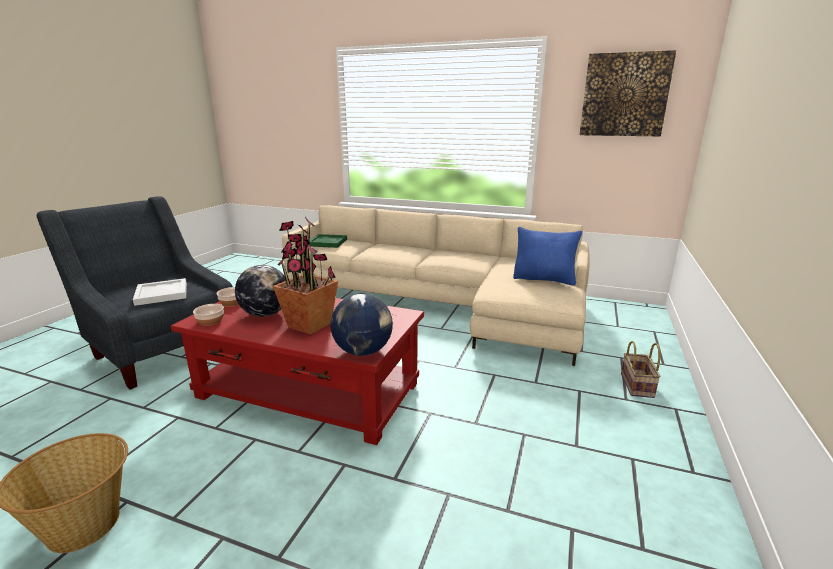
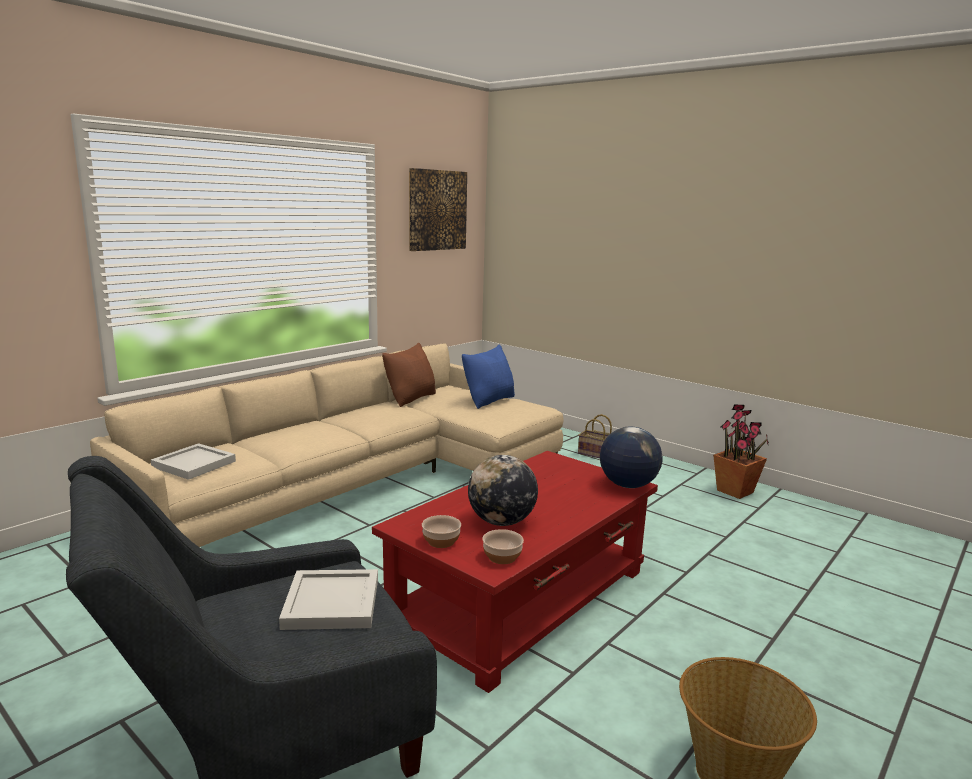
camera: 70 degrees left, 5 degrees down
(309, 325) = (553, 501): potted plant -> potted plant (735, 491)
(328, 243) = (195, 464): green tray -> white tray
(508, 259) = (411, 399): none -> brown pillow

